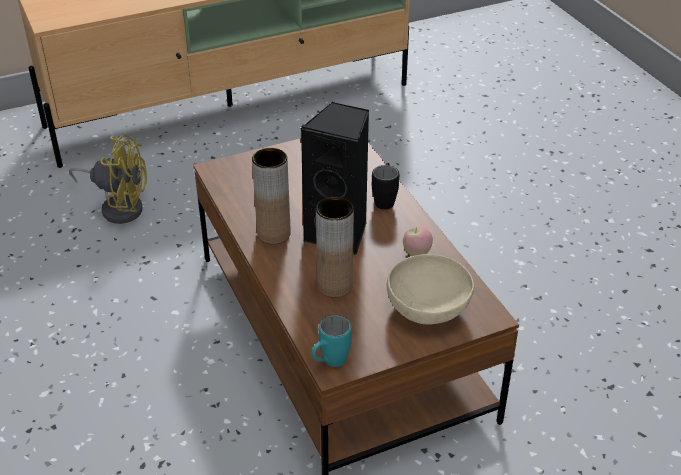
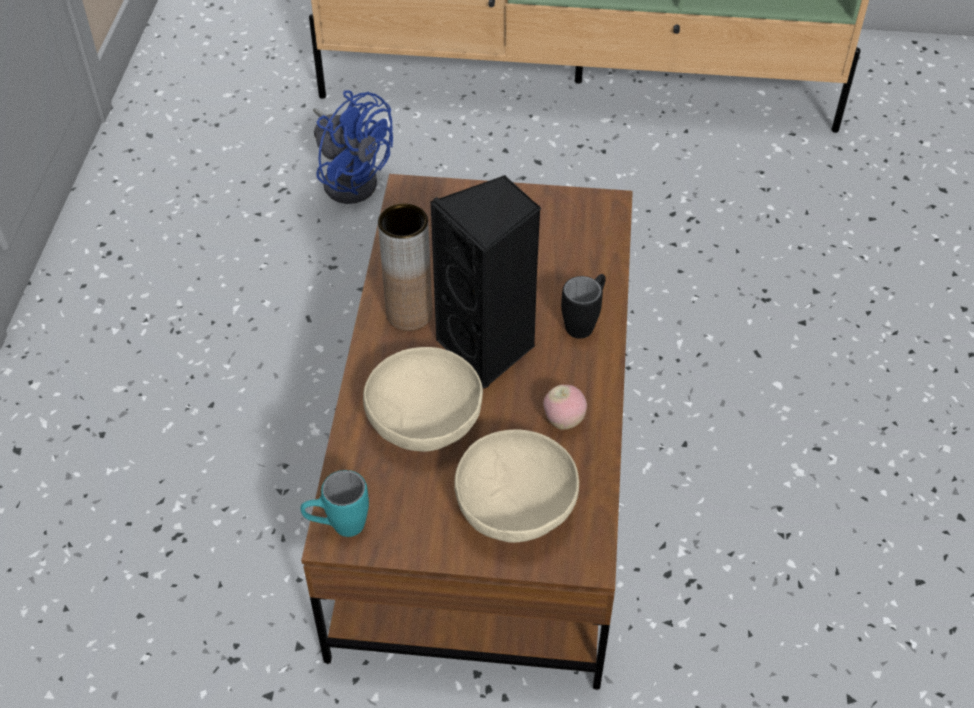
camera: 30 degrees right, 10 degrees up
(119, 206) = (351, 178): yellow fan -> blue fan
(335, 286) = (426, 421): brown vase -> beige bowl

